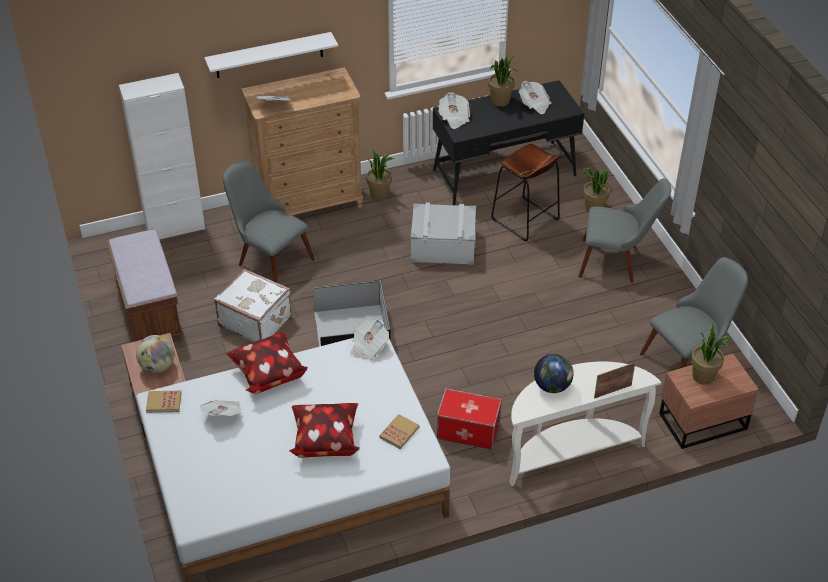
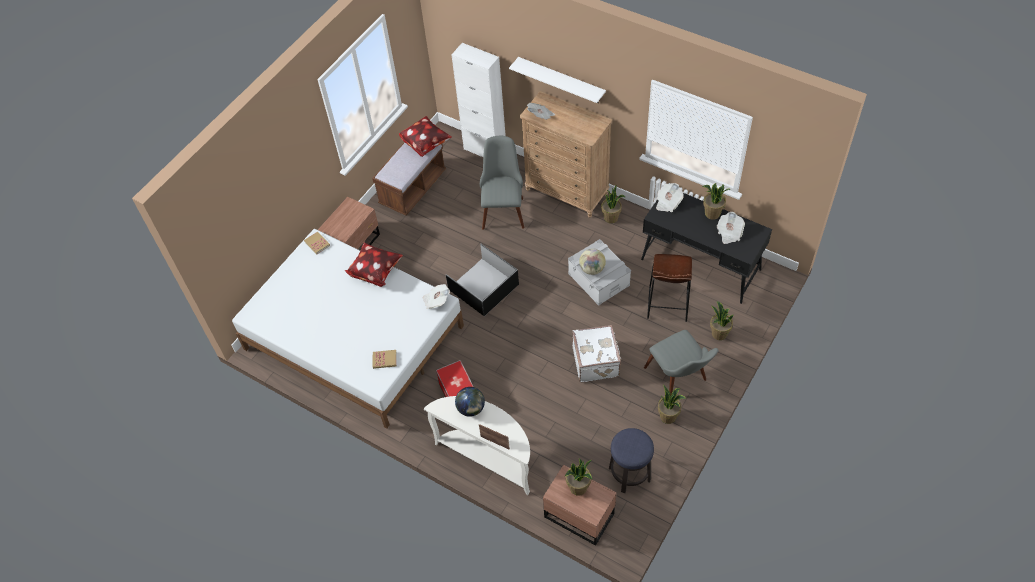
camera: 55 degrees right, 10 degrees up
(157, 366) = (345, 222): globe -> globe (592, 269)
(224, 414) = (330, 274): newspaper -> none
(255, 320) = (450, 238): white suitcase -> white suitcase (596, 361)
(325, 440) = (350, 330): pillow -> pillow (426, 143)
(650, 294) = (668, 416): none -> potted plant
(689, 358) = (629, 474): grey chair -> stool

